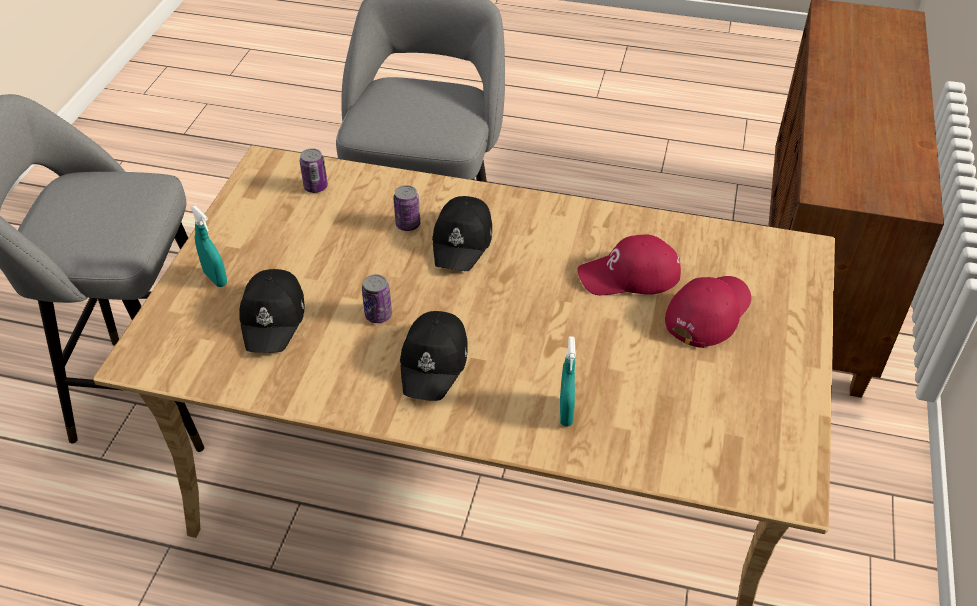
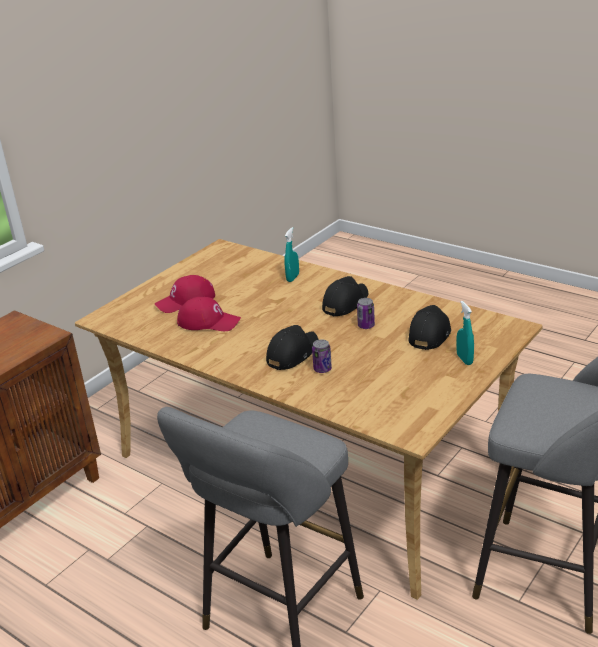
camera: 155 degrees left, 15 degrees down
(315, 187) = (378, 406): can -> none

